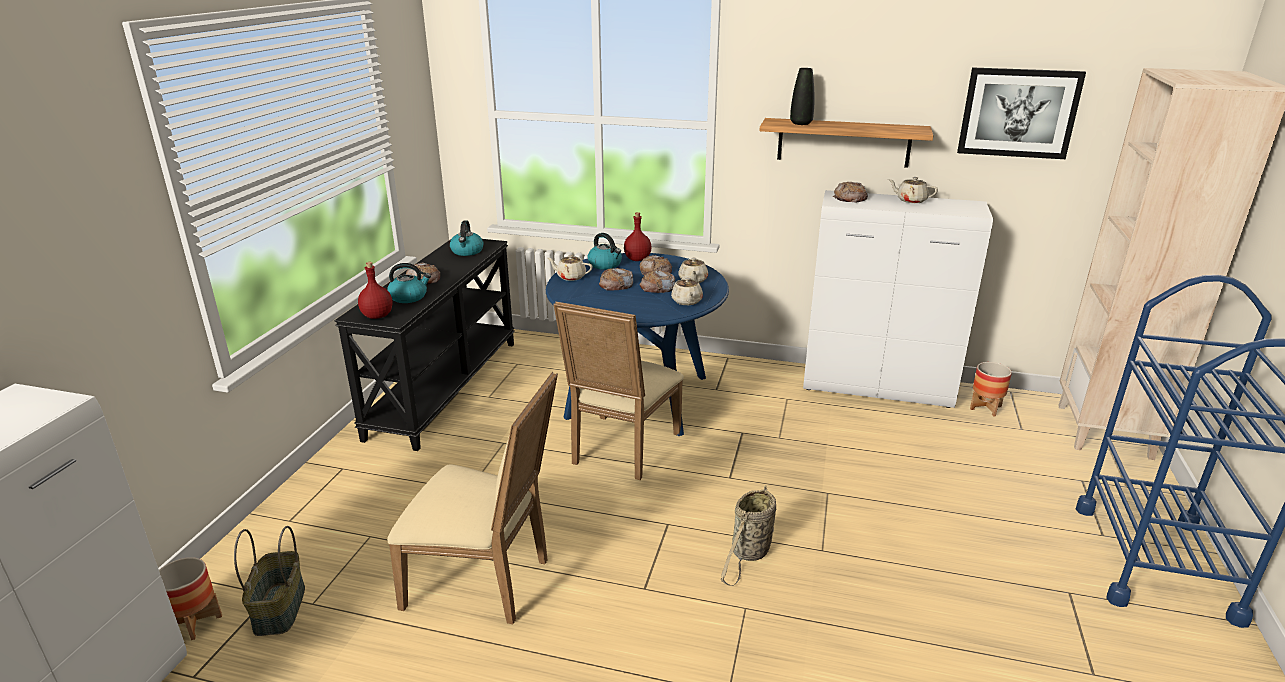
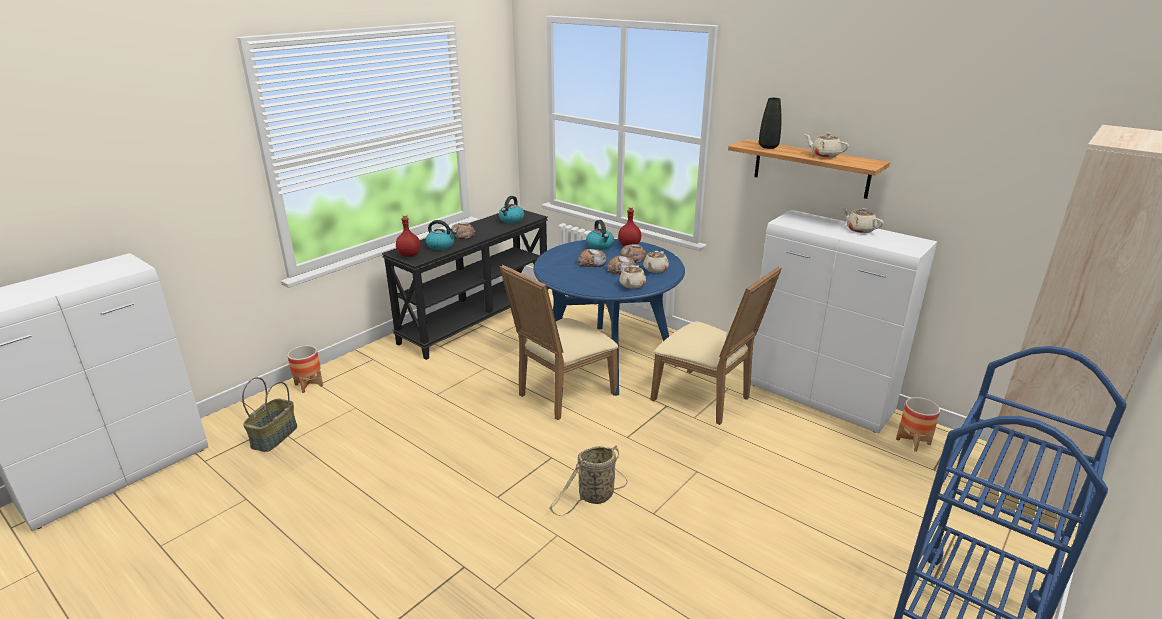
camera: 25 degrees right, 0 degrees up
(195, 622) = (227, 430): planter -> planter (309, 385)
(486, 582) = (400, 458): beige chair -> beige chair (706, 399)
(570, 277) = (564, 251): beige teapot -> beige teapot (824, 155)
(850, 198) = (804, 219): bread -> none
(1018, 113) = (976, 158): picture -> none

